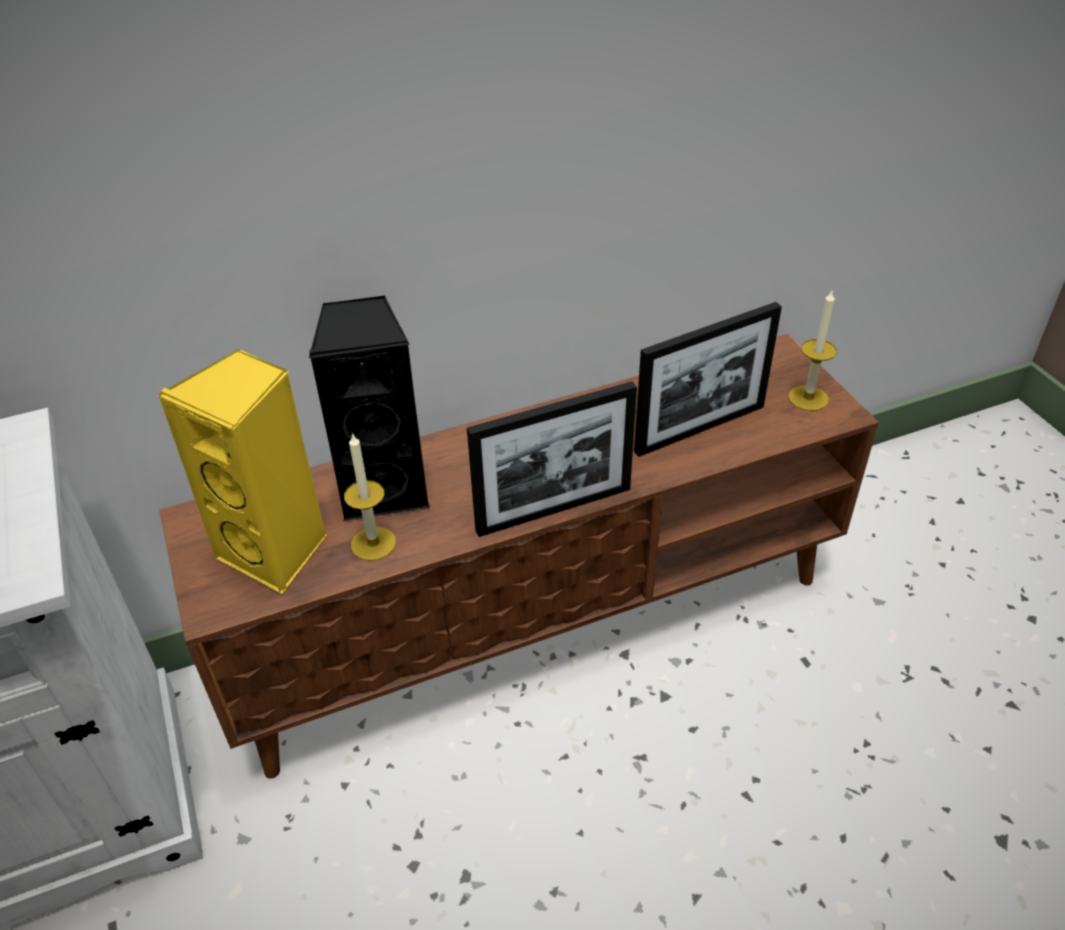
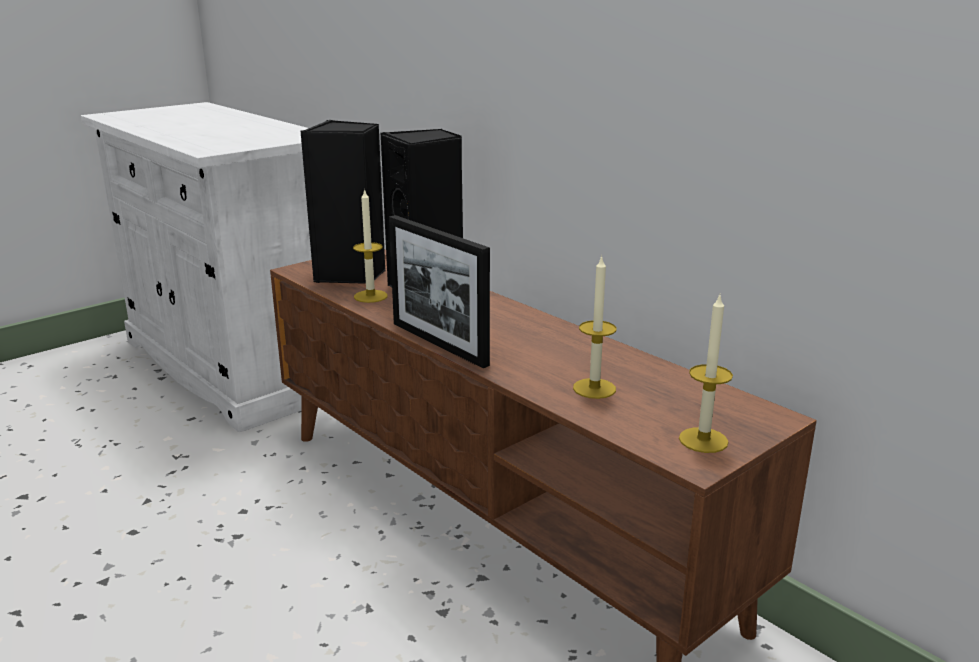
camera: 70 degrees right, 20 degrees down
(277, 551) = (351, 275): yellow speaker -> black speaker
(700, 429) = (594, 388): picture frame -> candle

